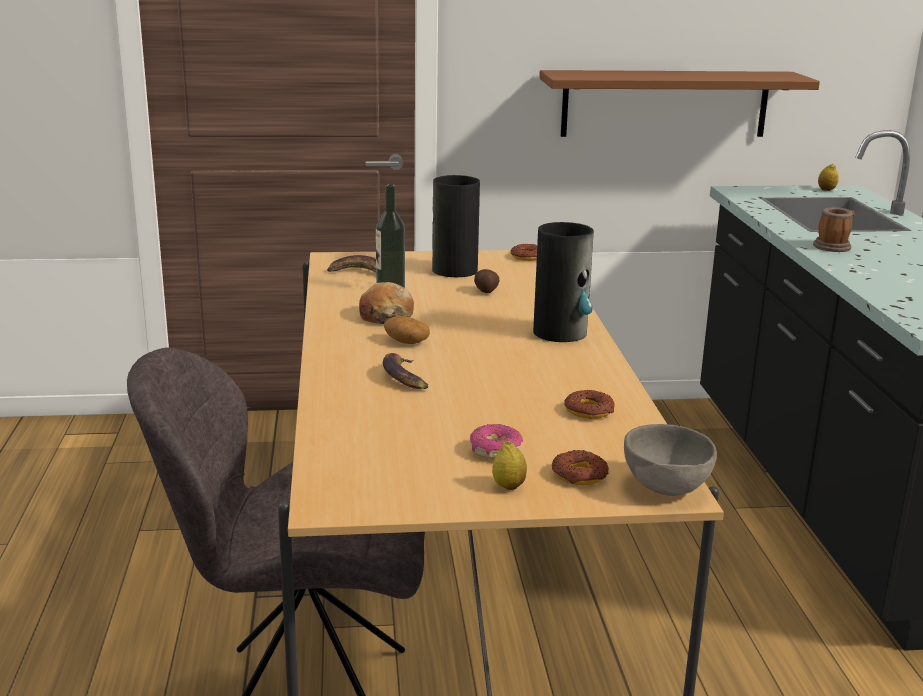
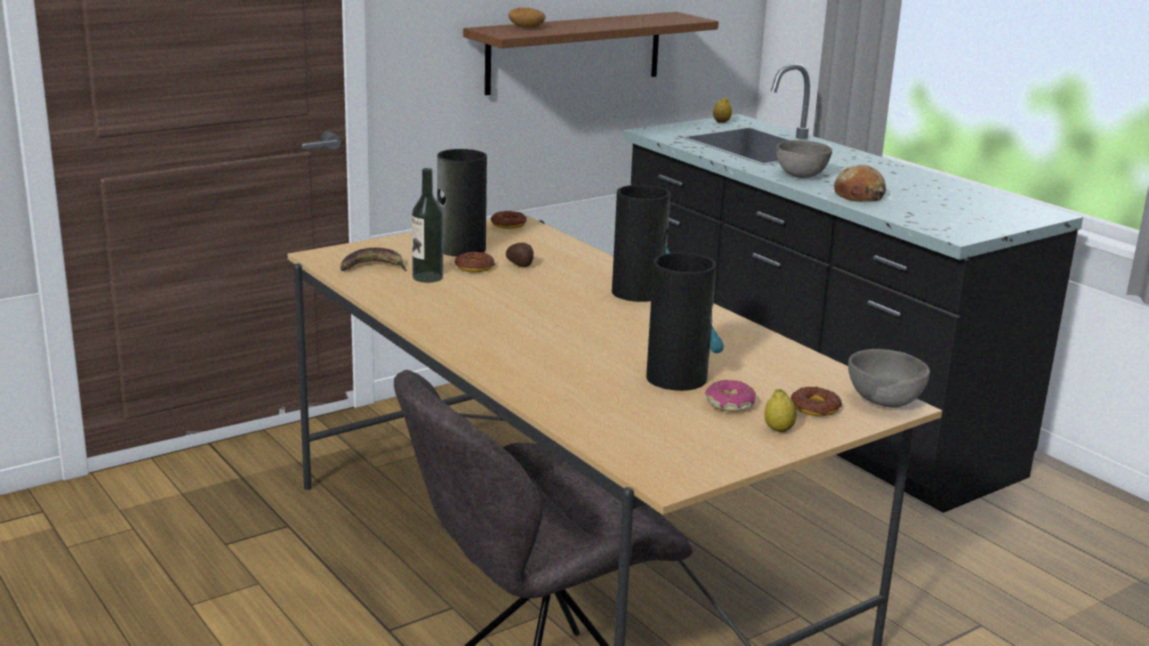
camera: 30 degrees left, 0 degrees up
(385, 316) = (465, 306): bread -> bread (859, 195)
(403, 377) = (567, 359): banana -> none
(406, 342) = (520, 327): potato -> potato (526, 27)
(481, 415) = (677, 377): none -> vase
(589, 410) = (752, 355): donut -> donut (474, 267)
(834, 246) = (800, 175): mug -> grey bowl

